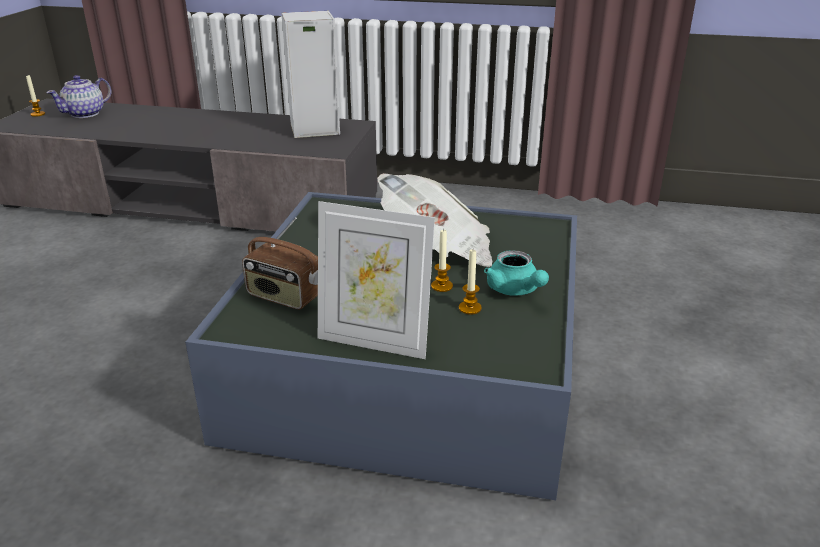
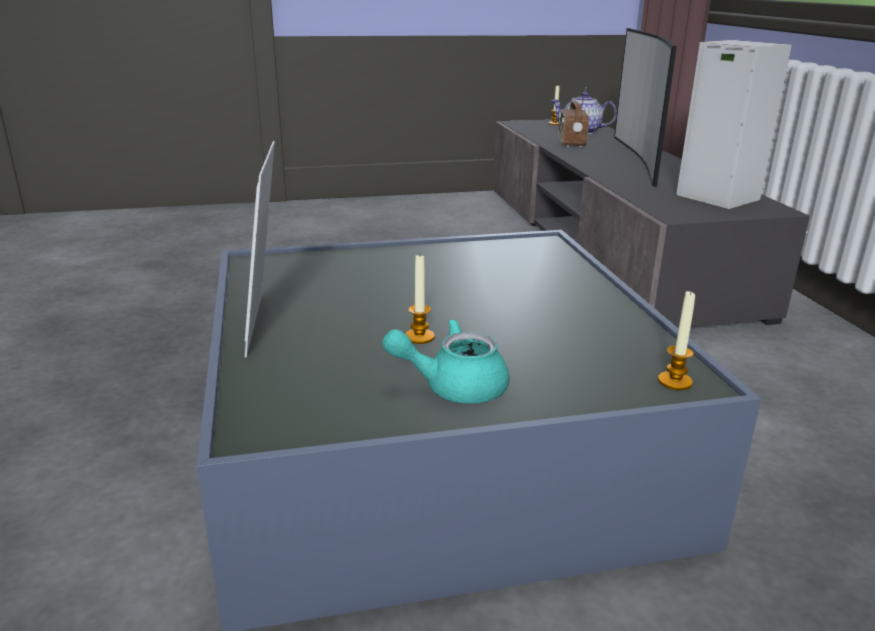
camera: 65 degrees right, 5 degrees down
(198, 120) = (641, 159): none -> television
(284, 297) = (329, 268): radio -> radio (570, 143)
(438, 248) = (516, 318): newspaper -> none
(470, 308) = (379, 363): candle -> candle (675, 382)
(515, 290) = (453, 386): turquoise teapot -> turquoise teapot turned 45 degrees clockwise

